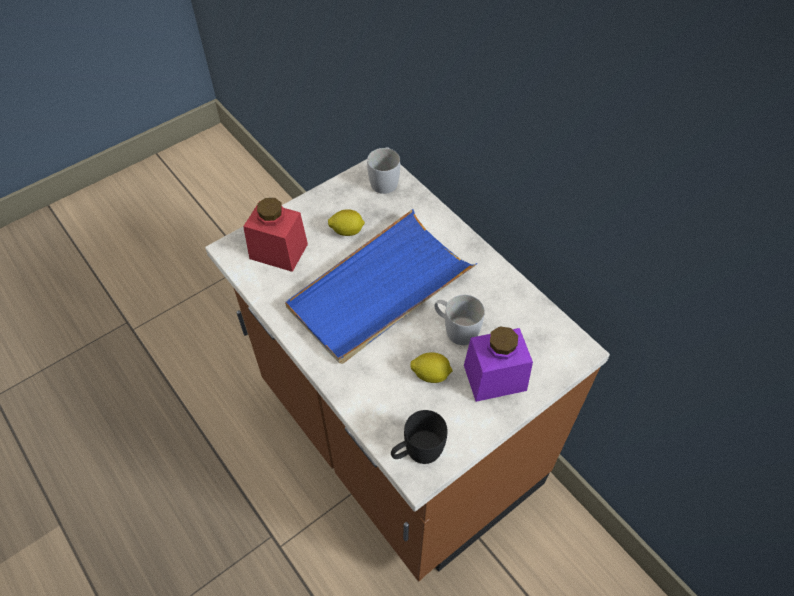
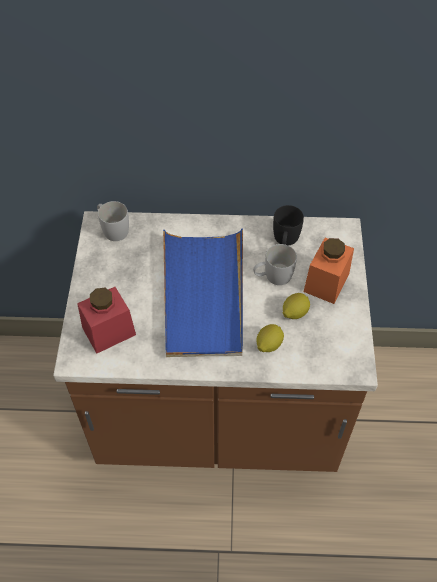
camera: 50 degrees left, 0 degrees up
(347, 231) = (134, 280): lemon -> lemon (268, 345)
(417, 451) = (342, 358): black mug -> black mug (285, 241)
(494, 377) = (326, 282): purple jar -> orange jar

